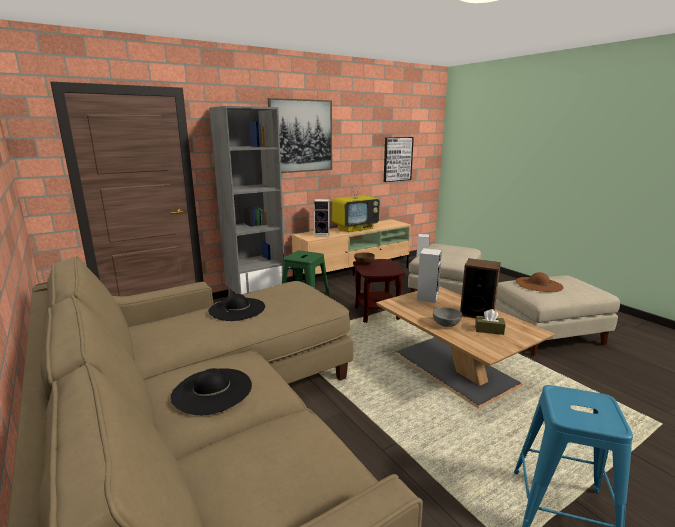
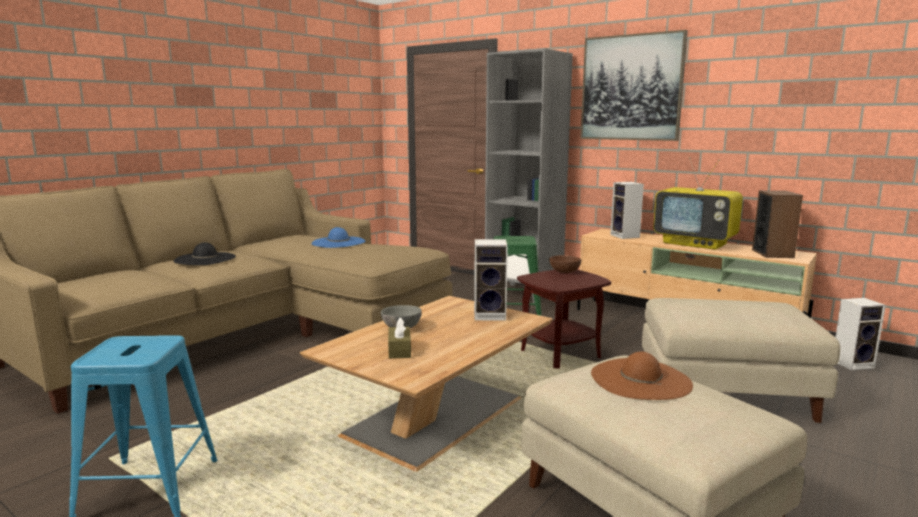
camera: 70 degrees right, 5 degrees down
(237, 309) = (338, 242): black hat -> blue hat
(397, 159) = (848, 132): picture -> none
(477, 313) = (456, 343): speaker -> speaker (773, 253)

